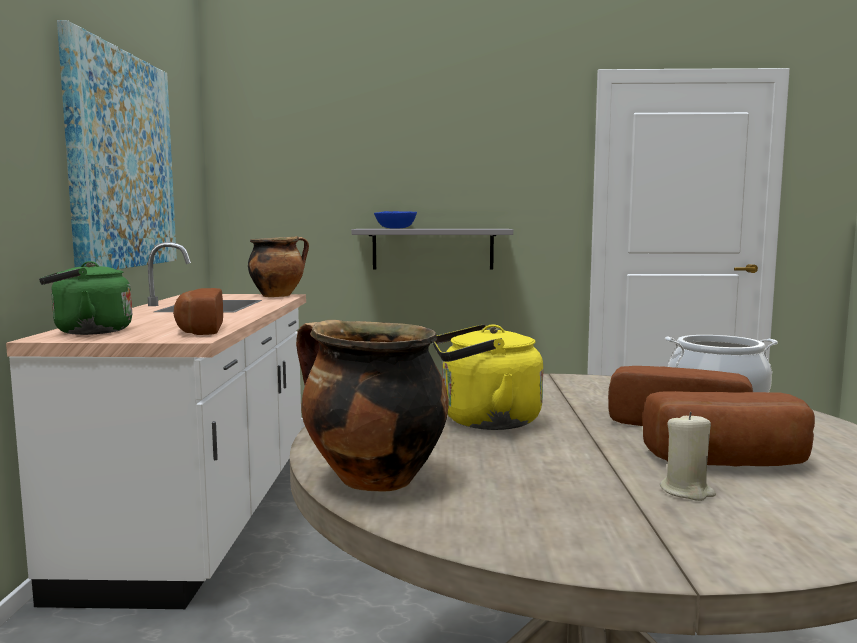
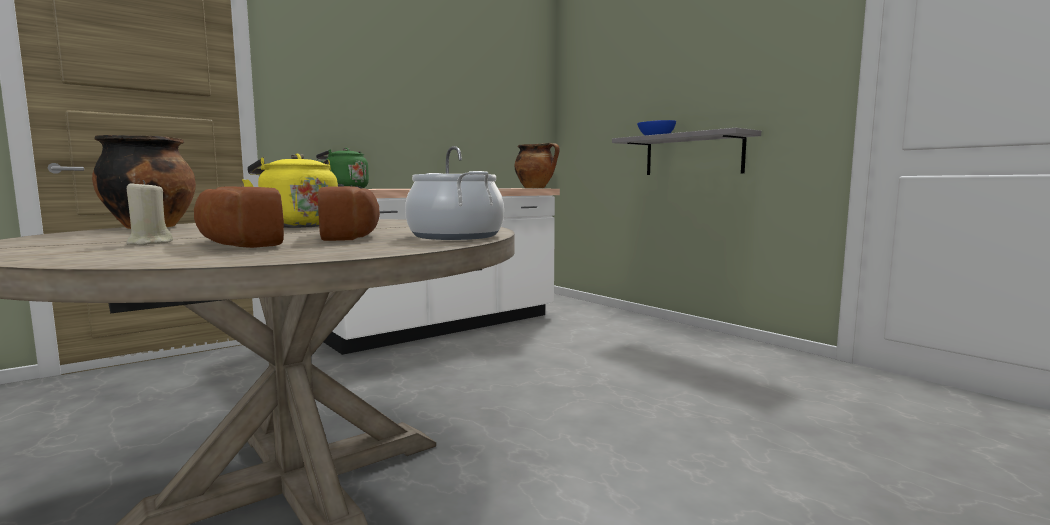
camera: 50 degrees right, 0 degrees up
(122, 160) = (436, 95): picture -> none
(198, 329) = (379, 189): bread -> none

